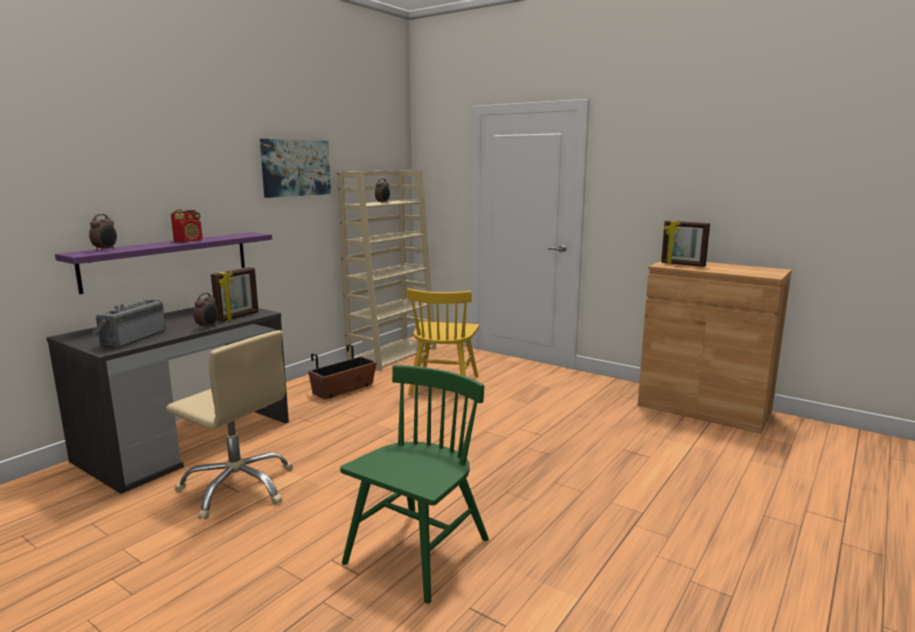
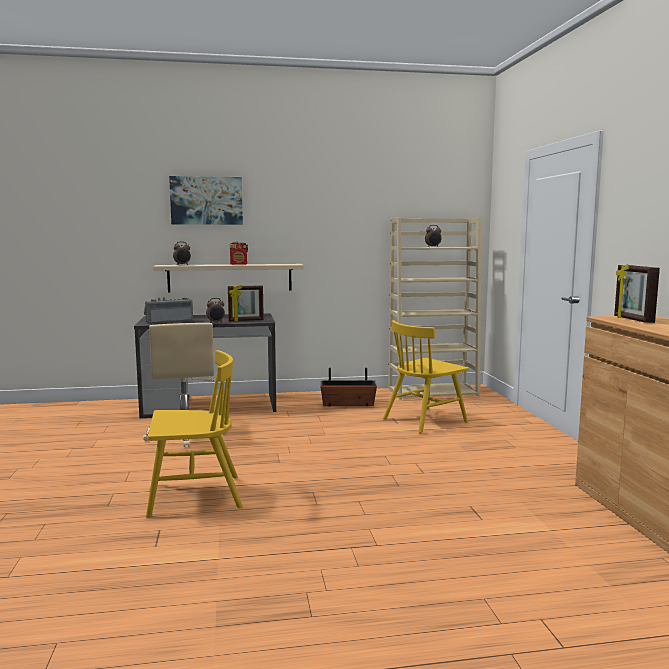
camera: 45 degrees right, 5 degrees down
(168, 260) = (230, 277): purple shelf -> beige shelf
(295, 168) = (348, 214): picture -> picture (206, 200)
(417, 552) = (194, 495): green chair -> yellow chair

